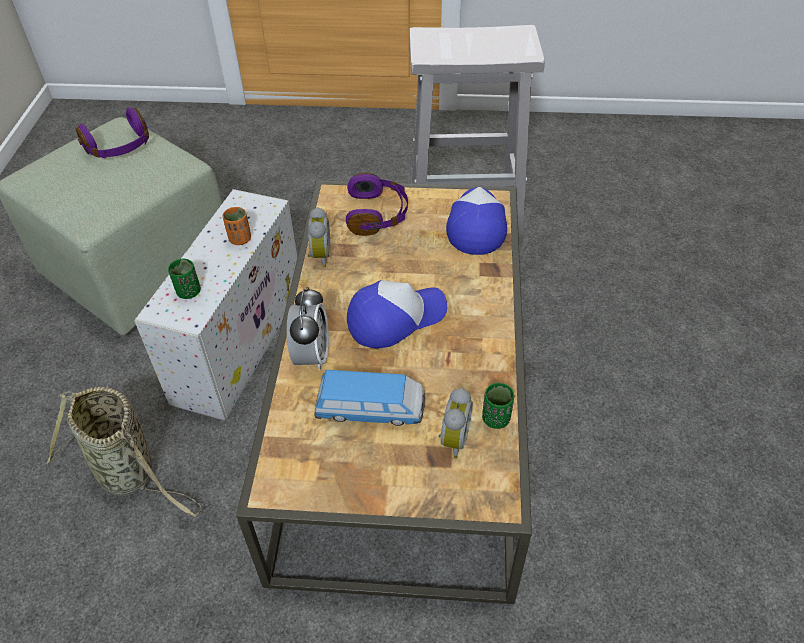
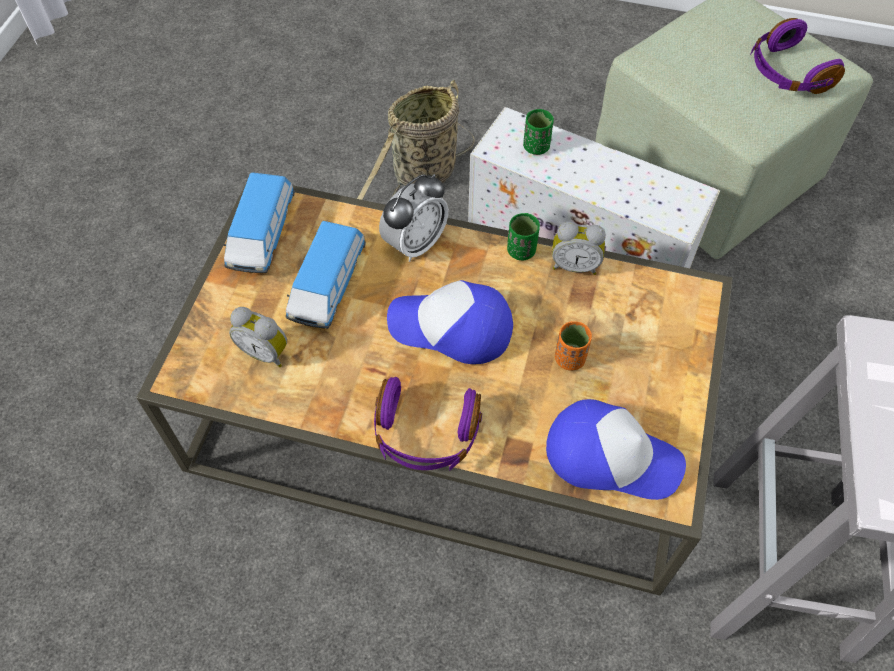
camera: 100 degrees right, 10 degrees up
(240, 239) = (618, 192): orange cup -> orange cup (570, 358)
(311, 356) = (415, 244): alarm clock -> alarm clock turned 60 degrees counterclockwise
(318, 478) = (262, 235): none -> toy car
(377, 214) = (648, 338): purple headphones -> purple headphones (425, 435)
(395, 318) = (451, 328): cap -> cap turned 120 degrees clockwise
(496, 418) = (277, 399): green cup -> green cup (521, 251)

